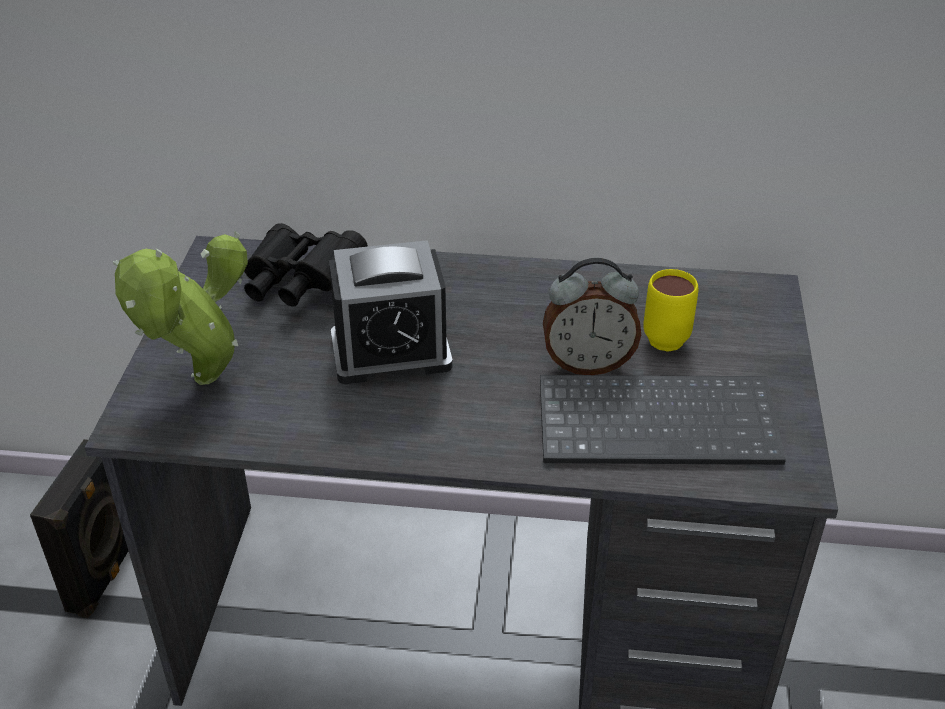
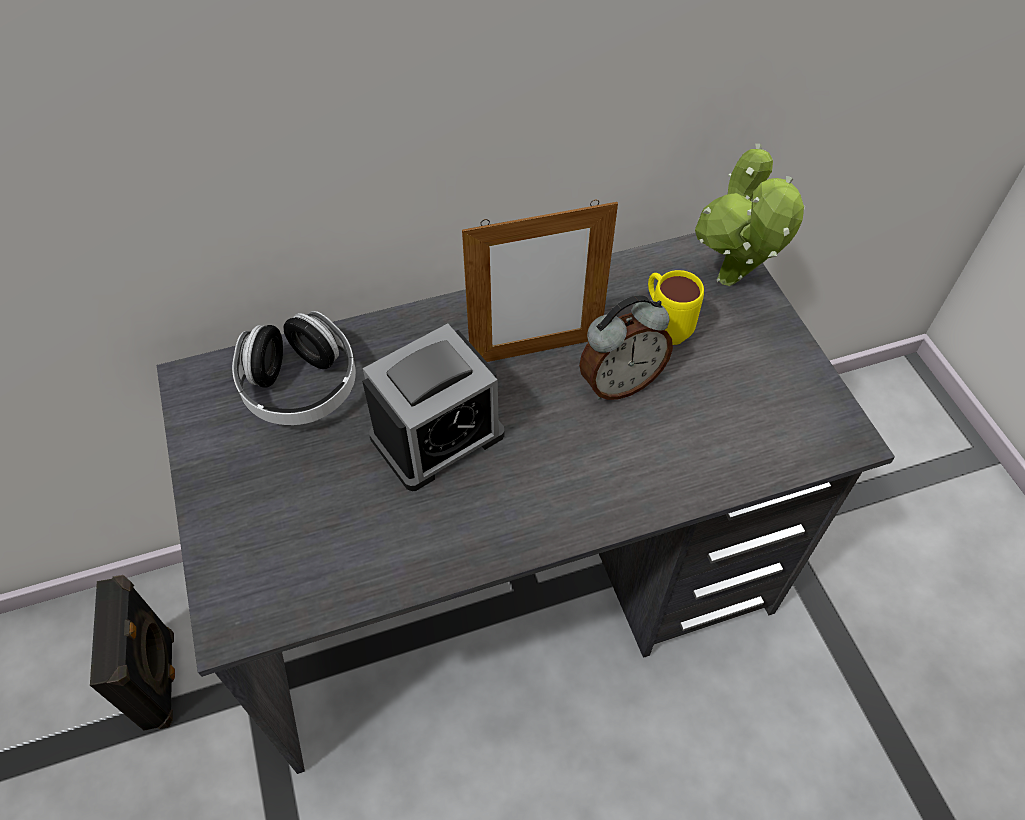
camera: 25 degrees left, 15 degrees up
(201, 383) = (274, 545): potted plant -> potted plant (730, 284)
(299, 284) = (301, 388): black binoculars -> headphones
(524, 317) = (536, 351): none -> picture frame
(660, 422) = (713, 422): keyboard -> none

